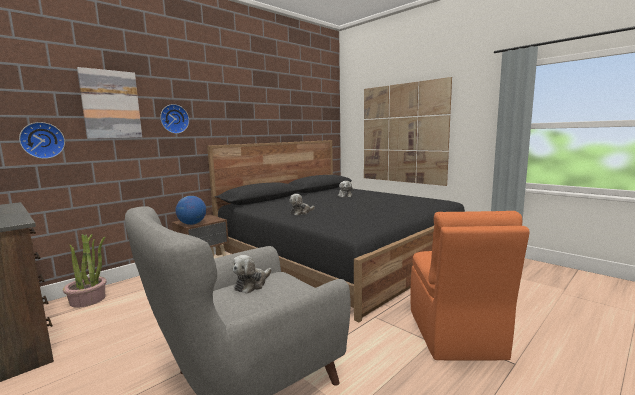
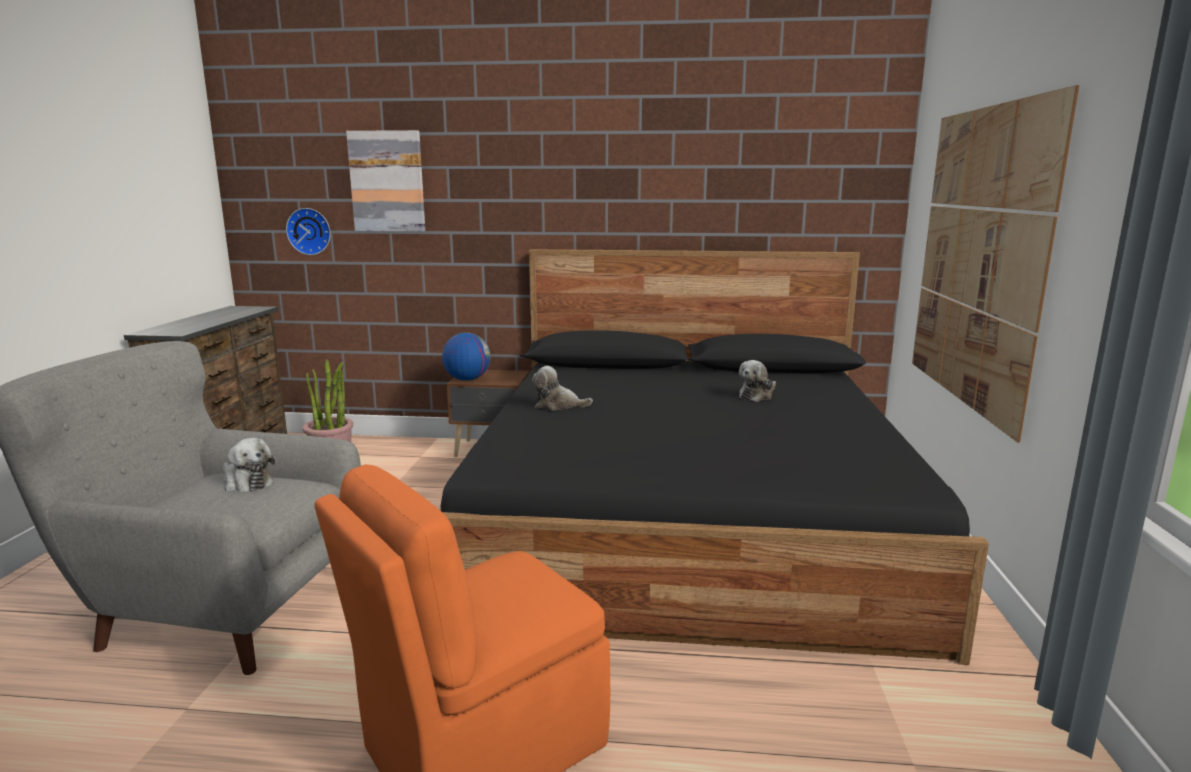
camera: 50 degrees right, 5 degrees up
(174, 119) = (476, 202): wall clock -> none
(252, 284) = (246, 482): plush toy -> plush toy turned 135 degrees counterclockwise

